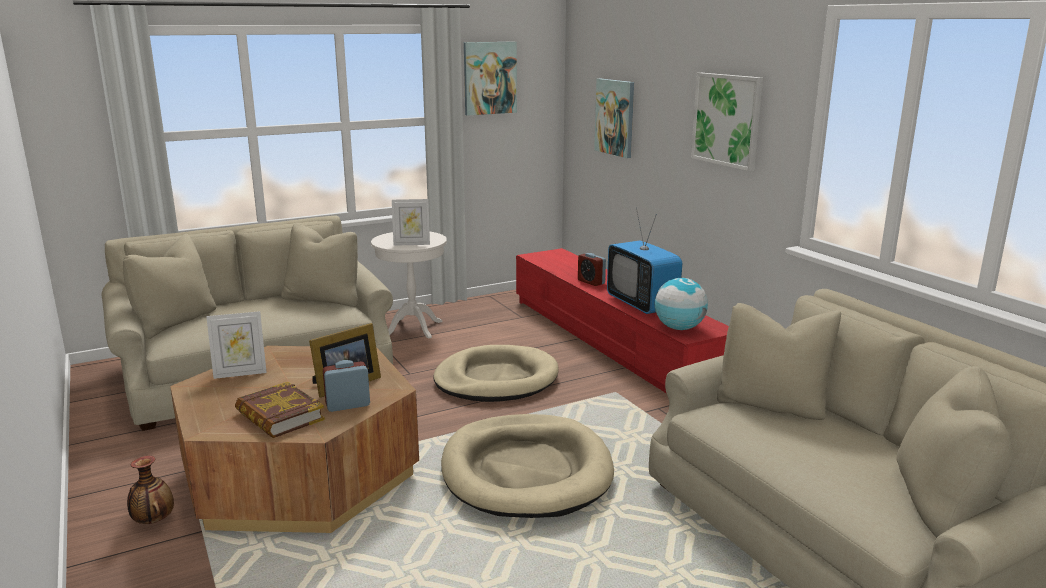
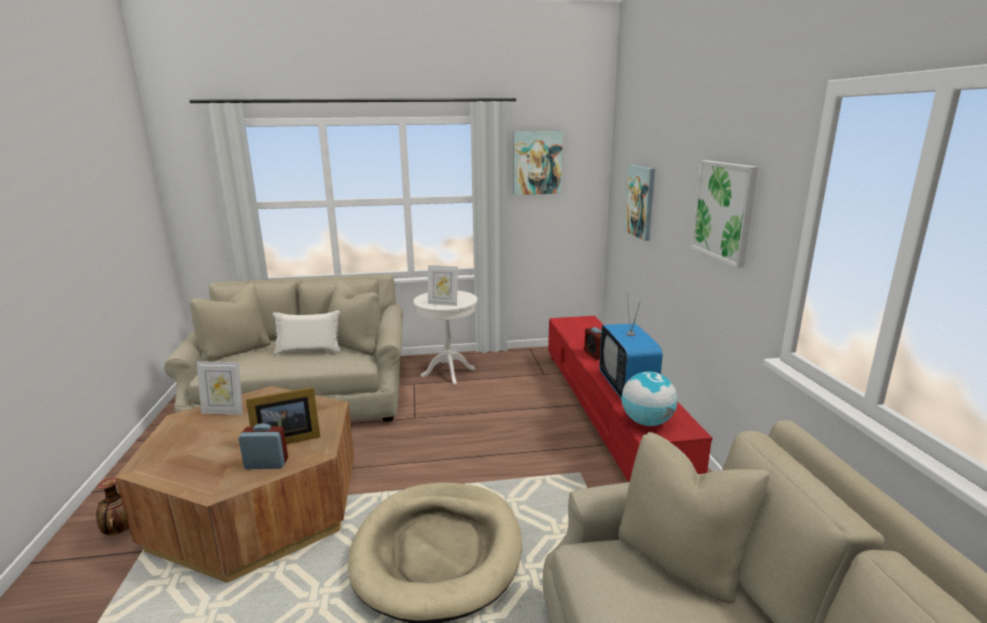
camera: 20 degrees right, 0 degrees up
(277, 309) = (309, 351): none -> white pillow
(279, 416) = (205, 466): book -> none
(496, 379) = (480, 437): beige dog bed -> none

